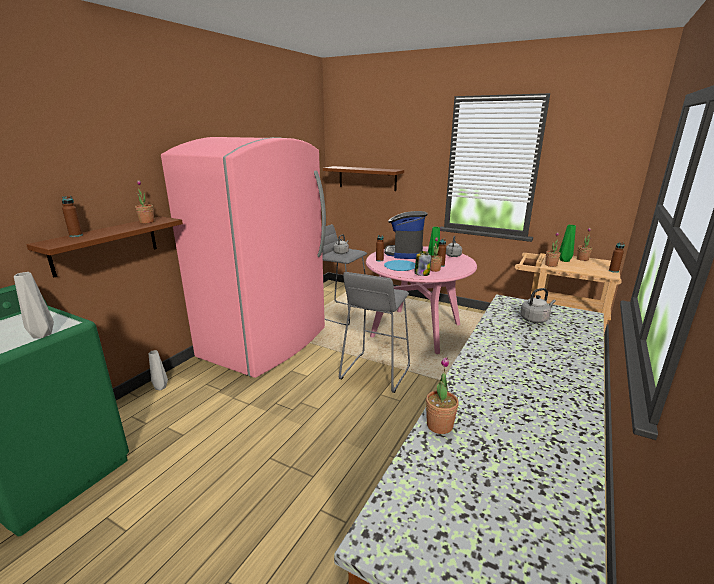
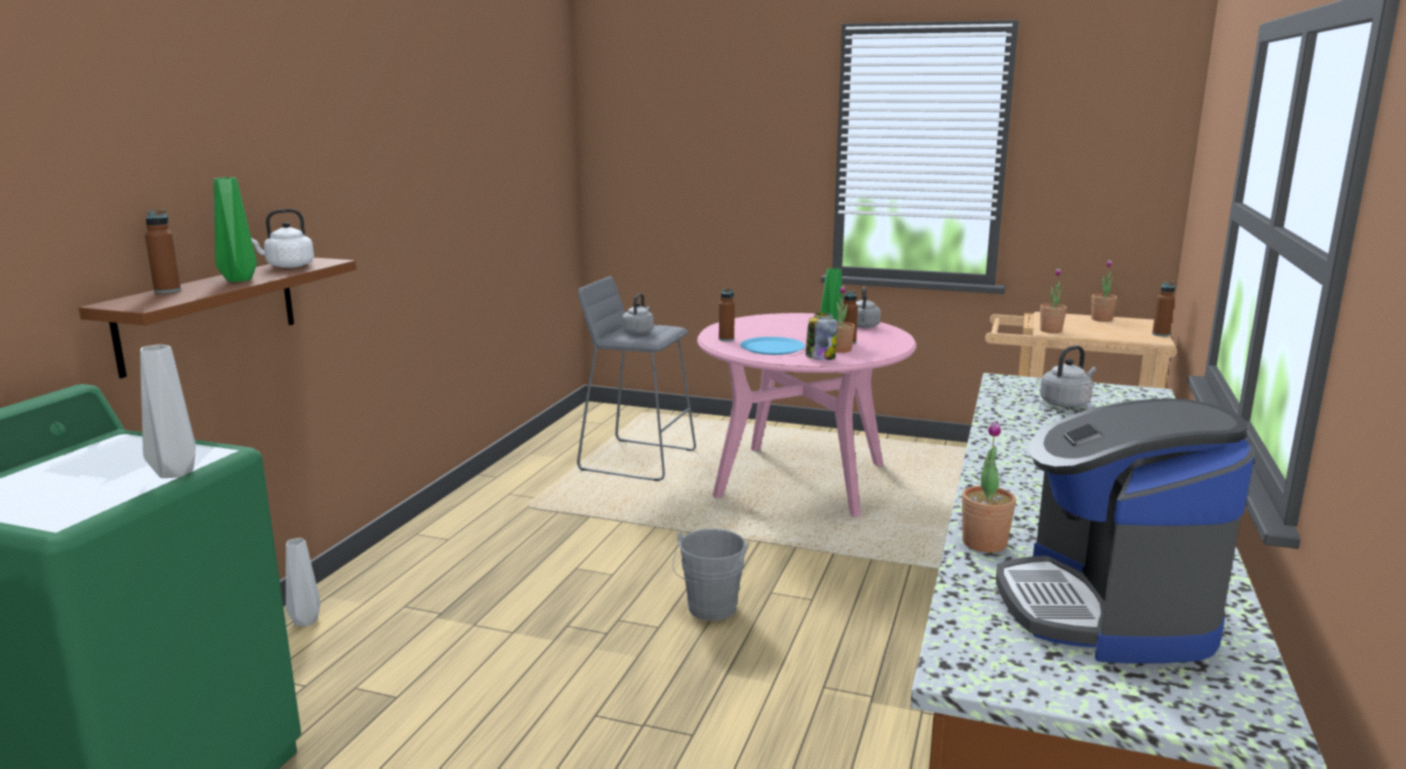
camera: 10 degrees left, 5 degrees down
(147, 222) = (287, 266): potted plant -> white kettle
(266, 343) = (500, 524): pink fridge -> none
(346, 402) = (710, 611): none -> grey bucket
(367, 178) = (669, 184): brown shelf -> none
(375, 372) = (746, 557): grey stool -> none
(404, 253) = (769, 325): coffee machine -> coffee machine (1106, 610)
(564, 260) = (1071, 323): green vase -> green vase (240, 279)

